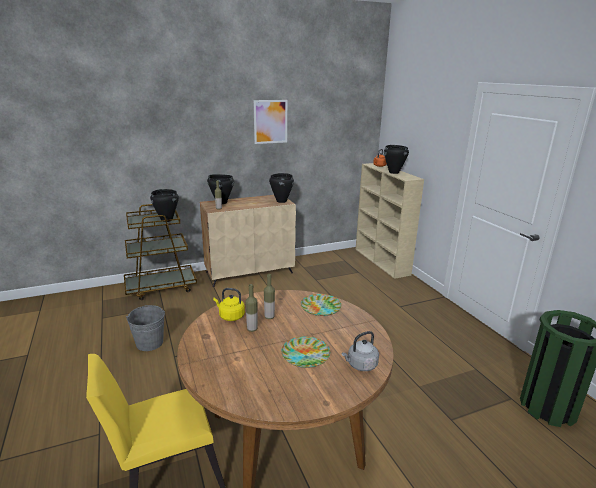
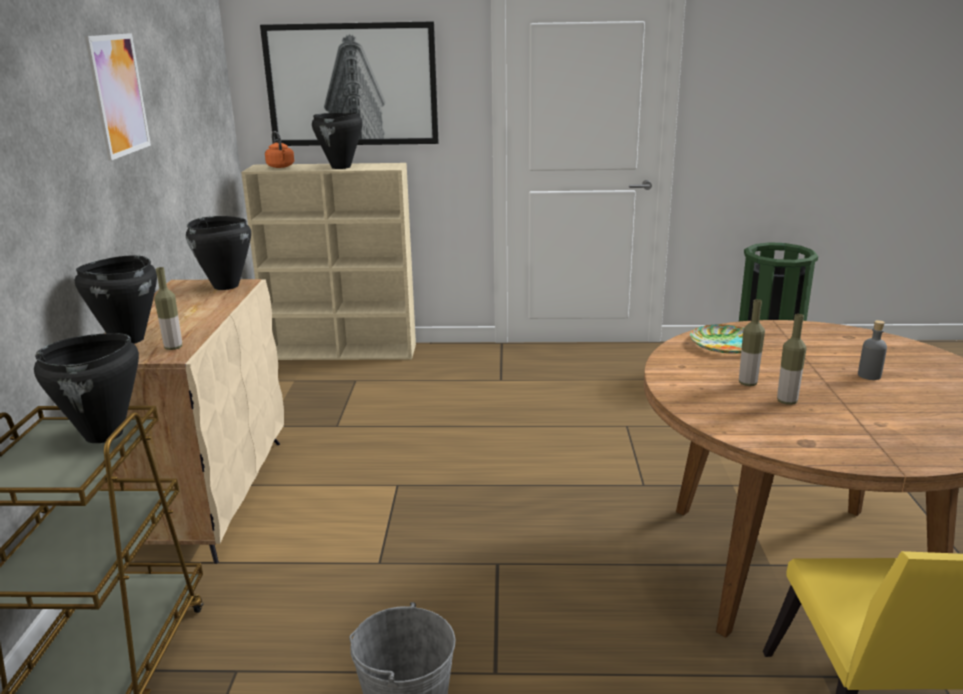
camera: 65 degrees left, 0 degrees up
(230, 316) = (736, 414): yellow kettle -> none
(305, 355) = (869, 375): plate -> grey bottle
(360, 365) = (893, 349): grey kettle -> none
(414, 133) = (351, 85): none -> picture

